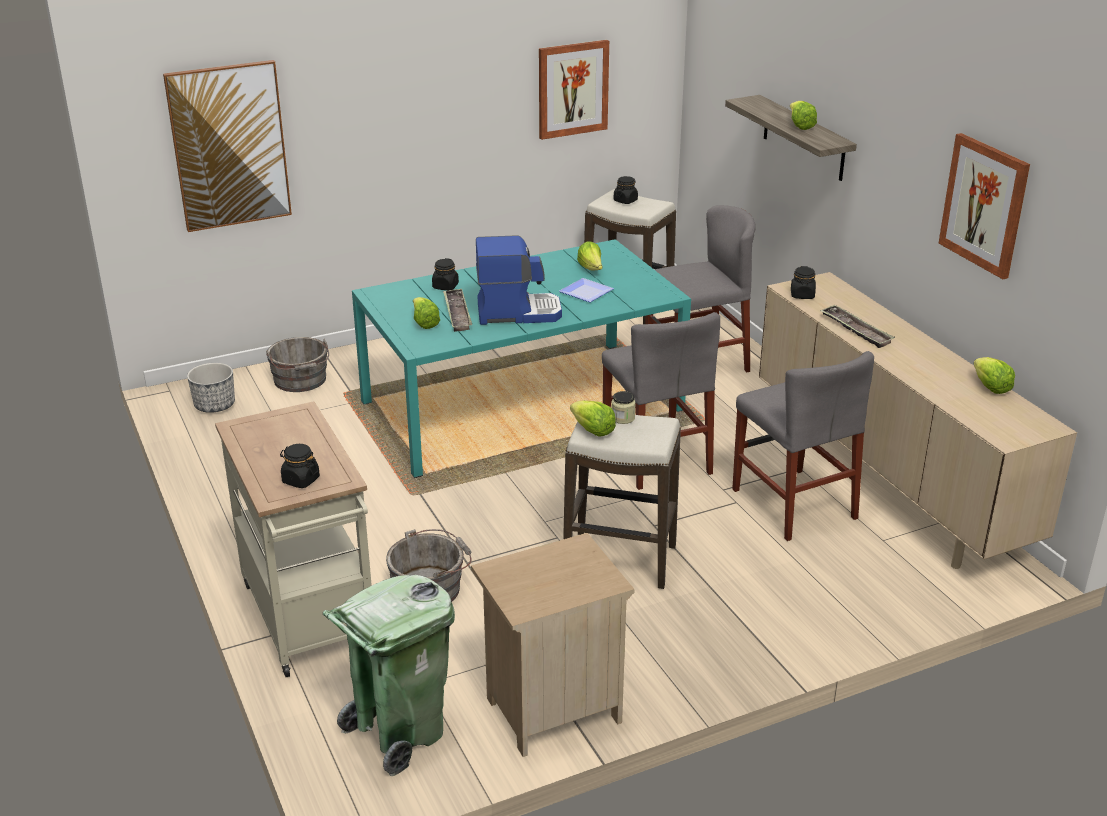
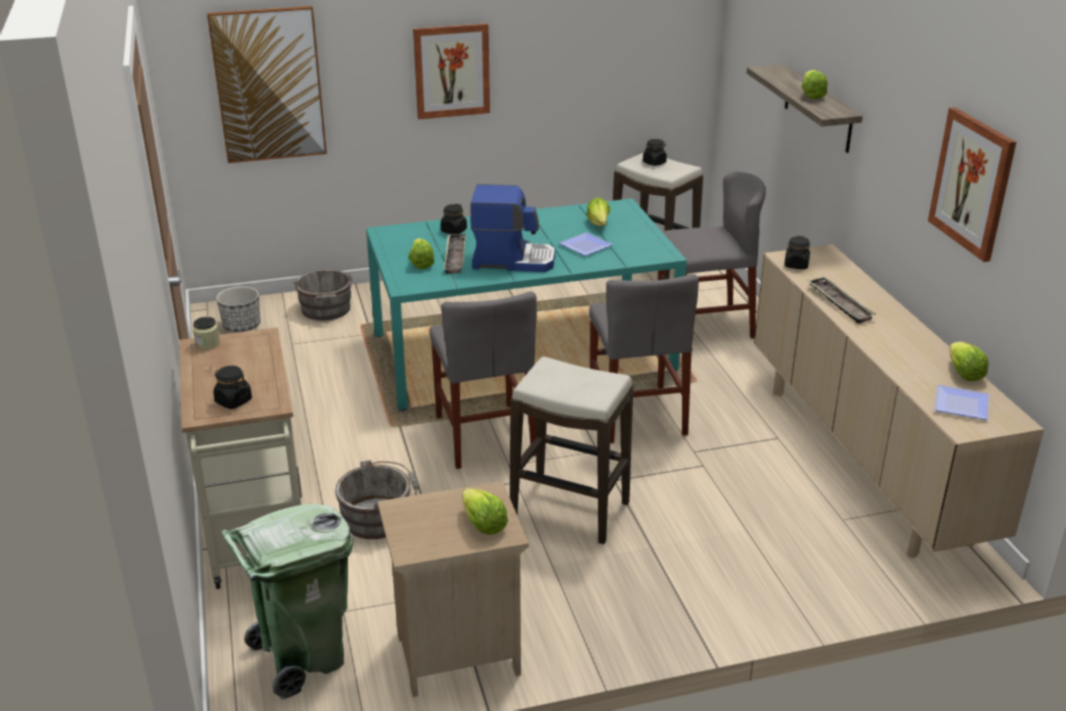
camera: 10 degrees right, 0 degrees up
(572, 89) = (608, 51): picture -> picture (451, 71)
(592, 430) = (540, 380): lettuce -> lettuce (483, 524)
(623, 418) = (575, 370): jar -> jar (207, 344)
(793, 503) = (760, 473): grey chair -> grey chair (485, 435)
(996, 418) = (959, 405): none -> plate

